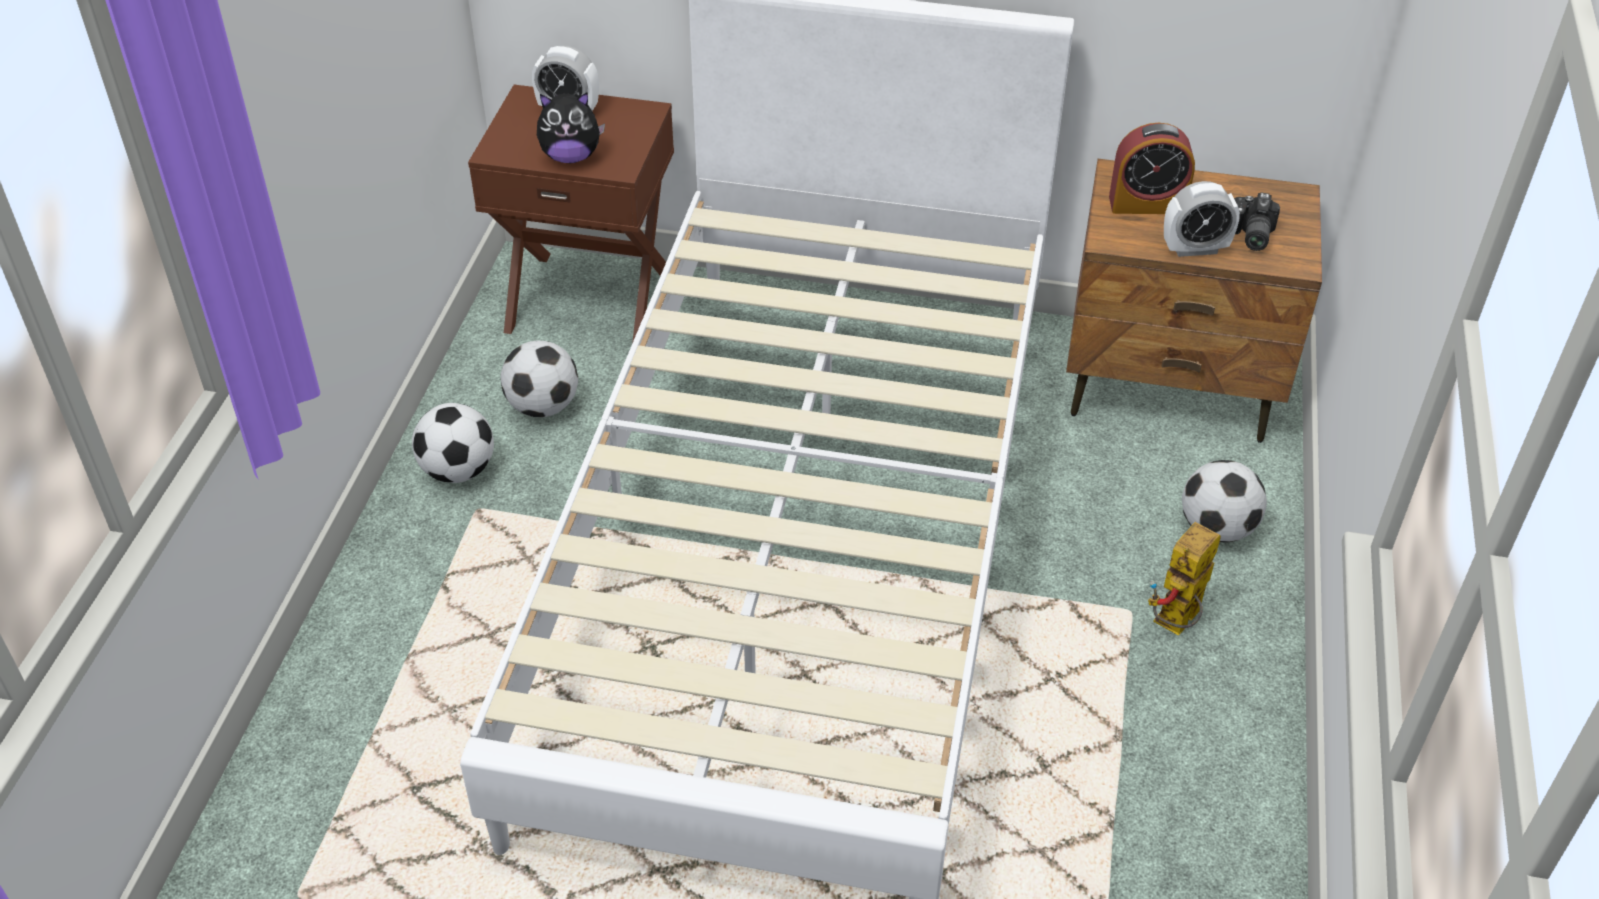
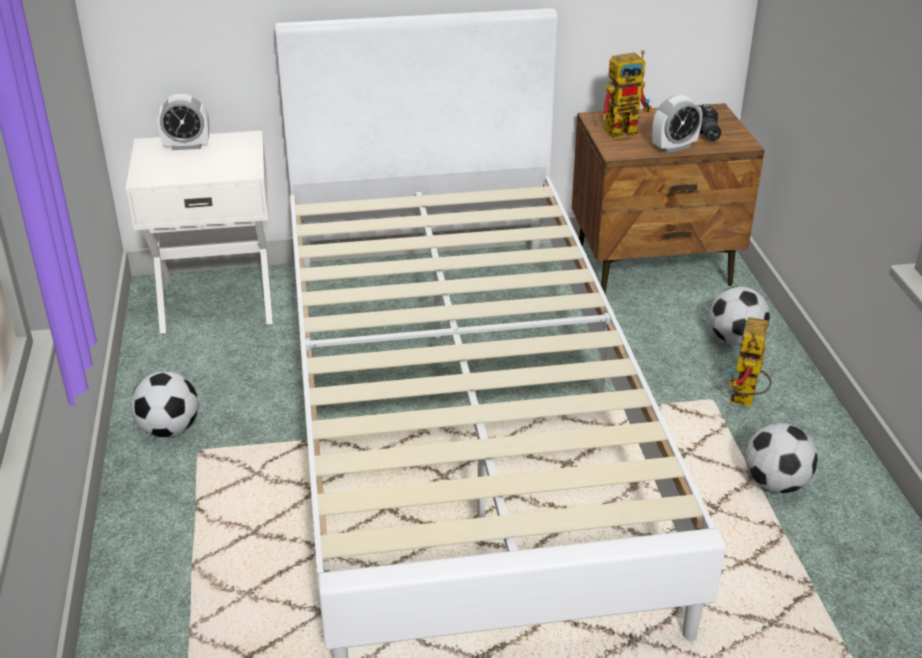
camera: 20 degrees left, 10 degrees down
(543, 407) = (216, 373): football -> football (775, 484)
(571, 157) = (205, 171): plush toy -> none
(590, 299) = (217, 299): brown nightstand -> white nightstand
(1147, 204) = (626, 130): alarm clock -> toy robot

